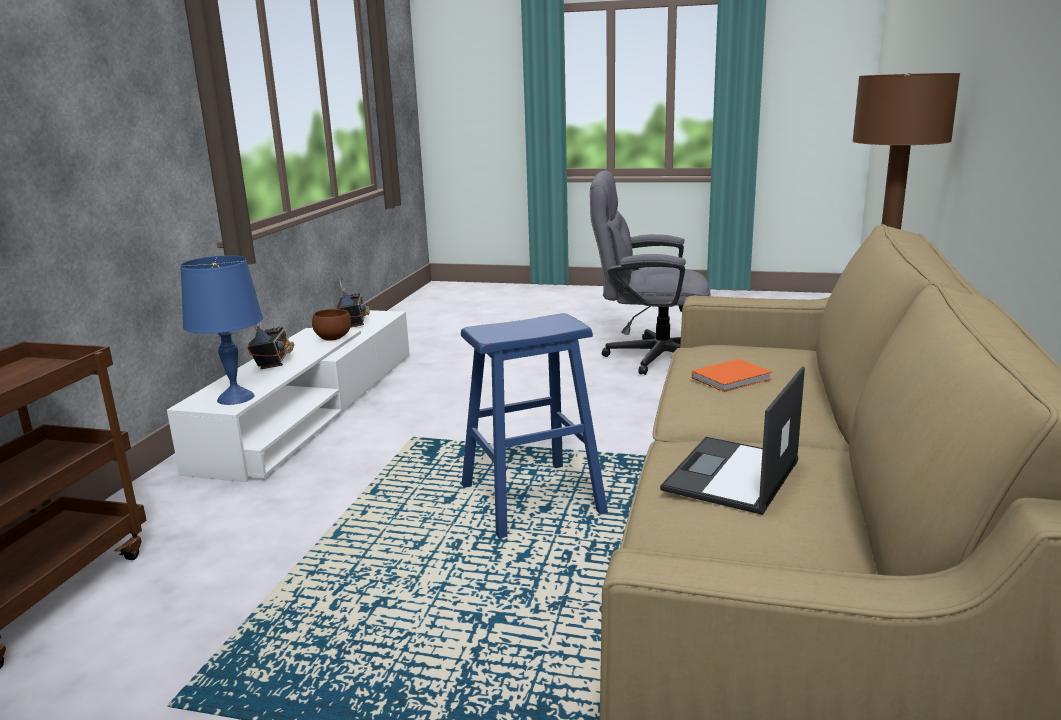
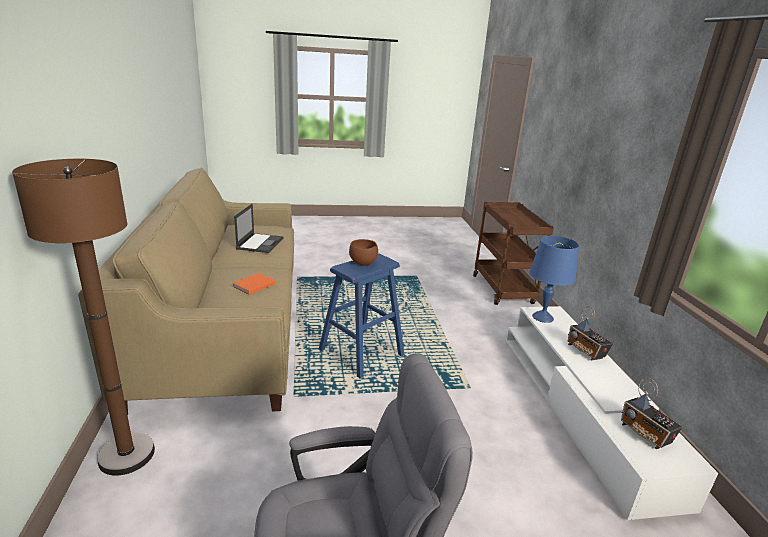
camera: 155 degrees right, 5 degrees up
(333, 338) = (601, 391): brown bowl -> brown bowl (363, 263)

